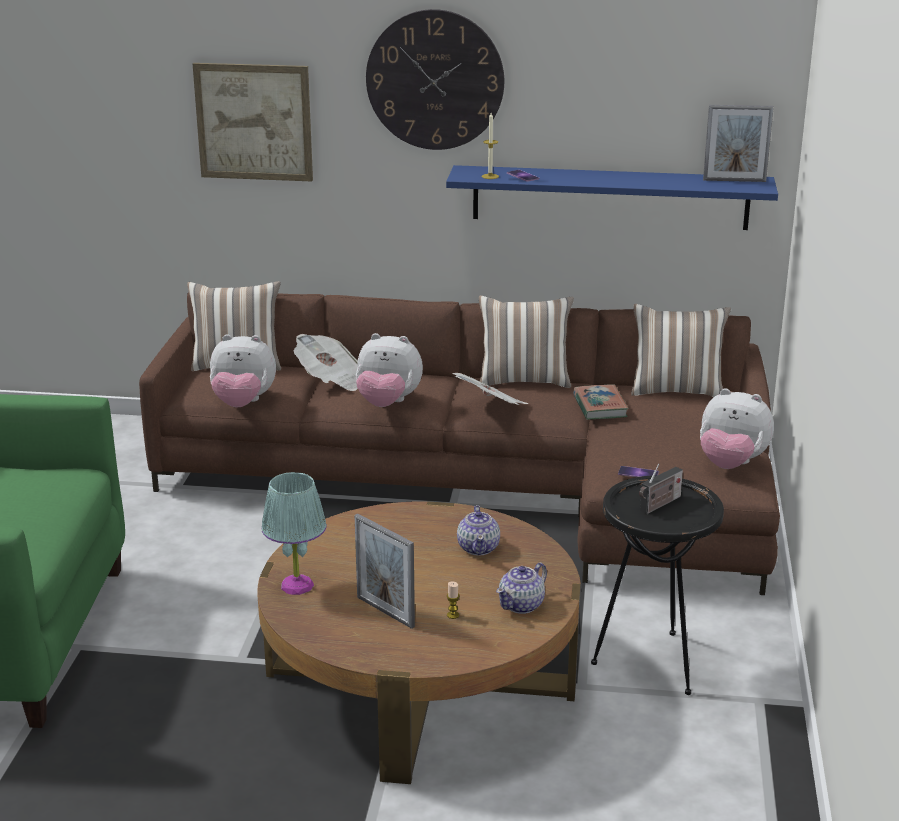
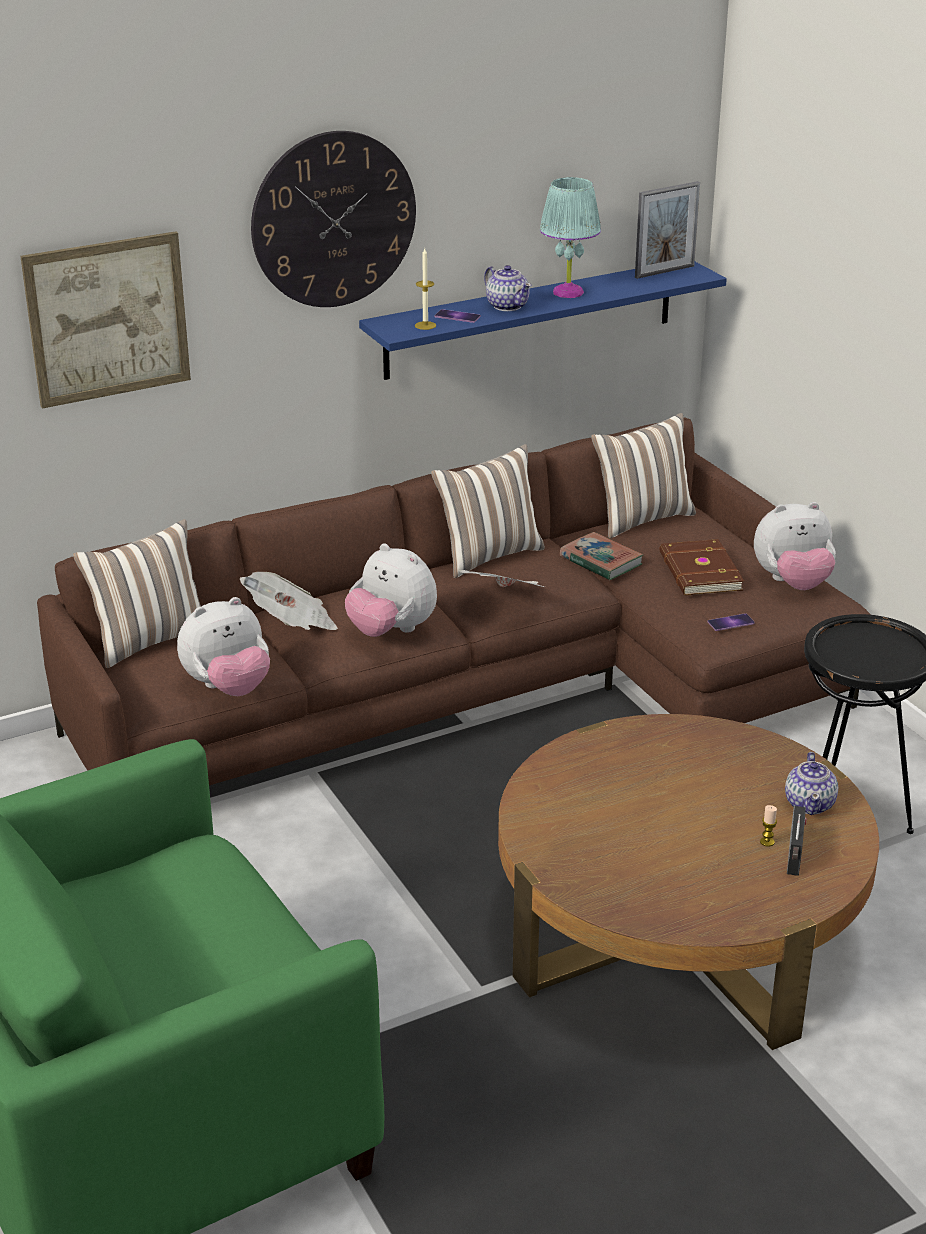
camera: 35 degrees left, 5 degrees up
(297, 585) = (582, 877): turquoise table lamp -> turquoise table lamp (567, 292)
(385, 612) = (704, 867): picture frame -> none
(387, 403) = (391, 631): plush toy -> plush toy turned 60 degrees clockwise
(478, 548) = (693, 760): teapot -> teapot (507, 306)
(659, 505) = (864, 650): radio -> radio (795, 857)
(661, 434) = (698, 572): none -> brown book

